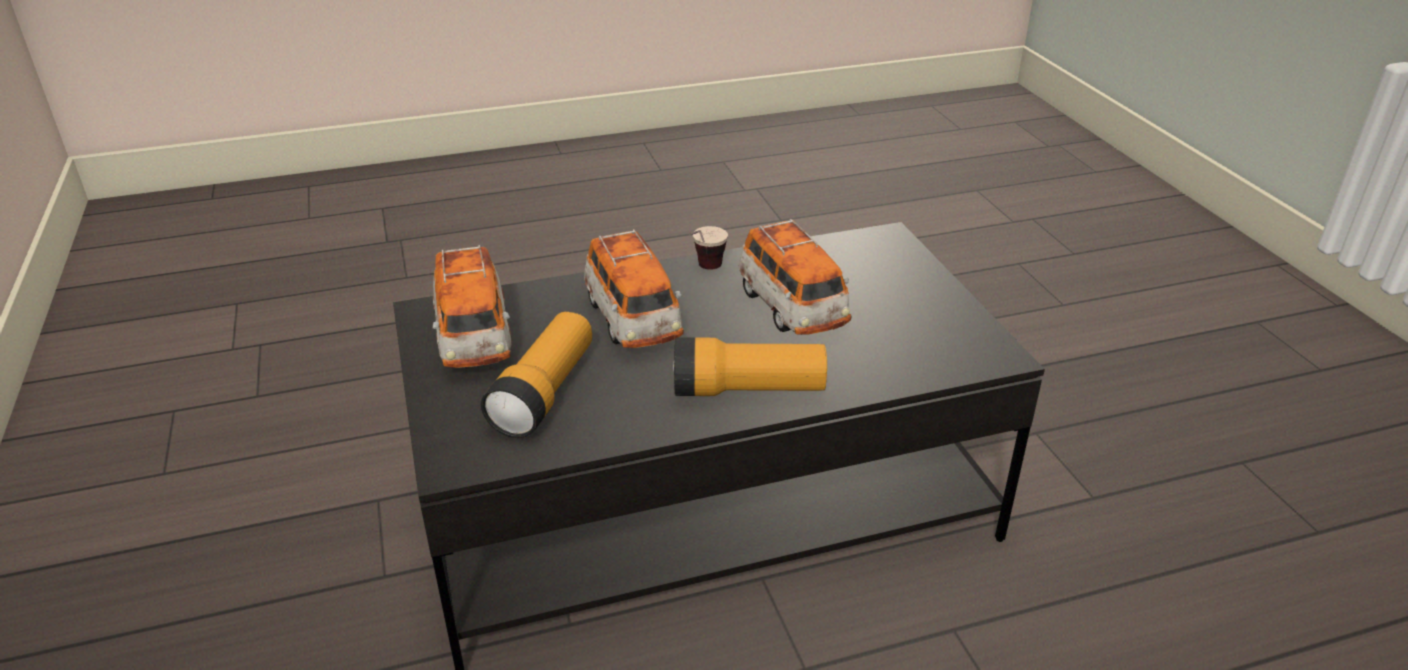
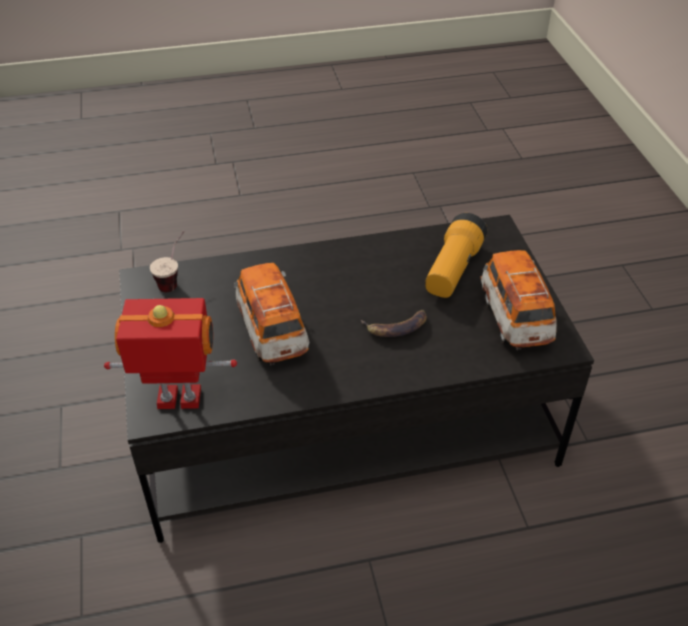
camera: 175 degrees left, 10 degrees up
(633, 320) = (396, 327): toy car -> banana
(704, 271) = (335, 378): cup -> cup (174, 280)
(748, 390) = (321, 264): flashlight -> none
(868, 247) = (179, 400): none -> toy robot

